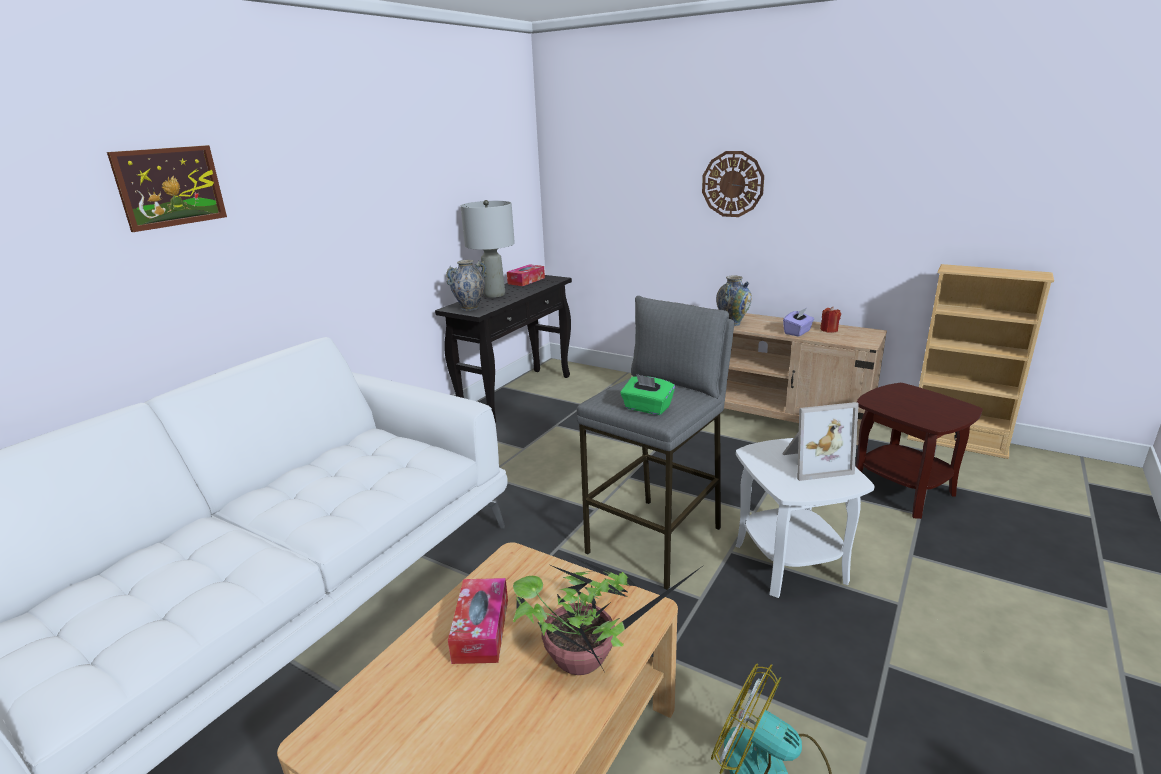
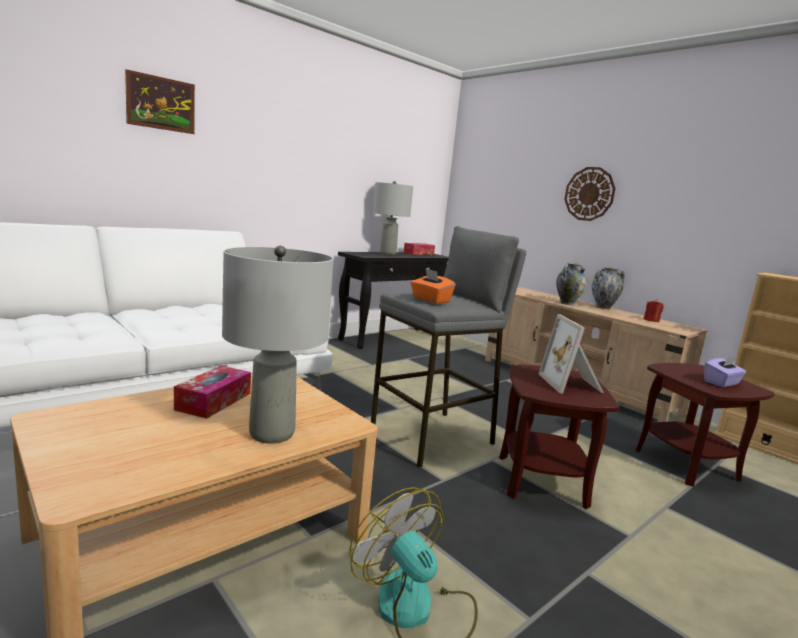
camera: 15 degrees right, 10 degrees down
(470, 308) = (362, 254): vase -> vase (603, 307)
(584, 659) = (271, 434): potted plant -> grey table lamp
(647, 408) = (430, 300): green tissue box -> orange tissue box
(791, 562) = (542, 481): white side table -> brown side table
(797, 332) = (621, 316): purple tissue box -> purple tissue box (721, 383)
(813, 463) = (572, 384): picture frame -> picture frame turned 75 degrees clockwise

